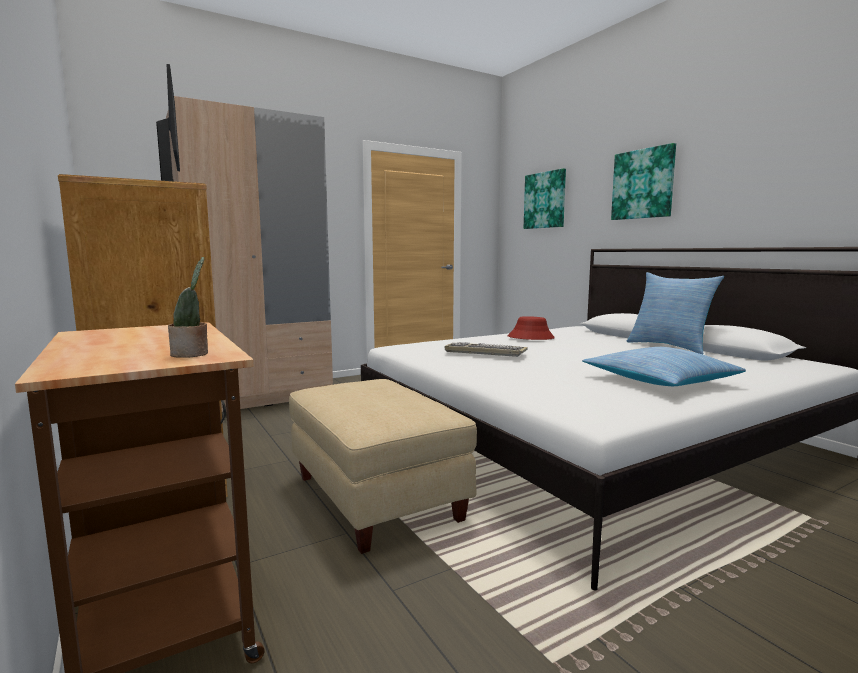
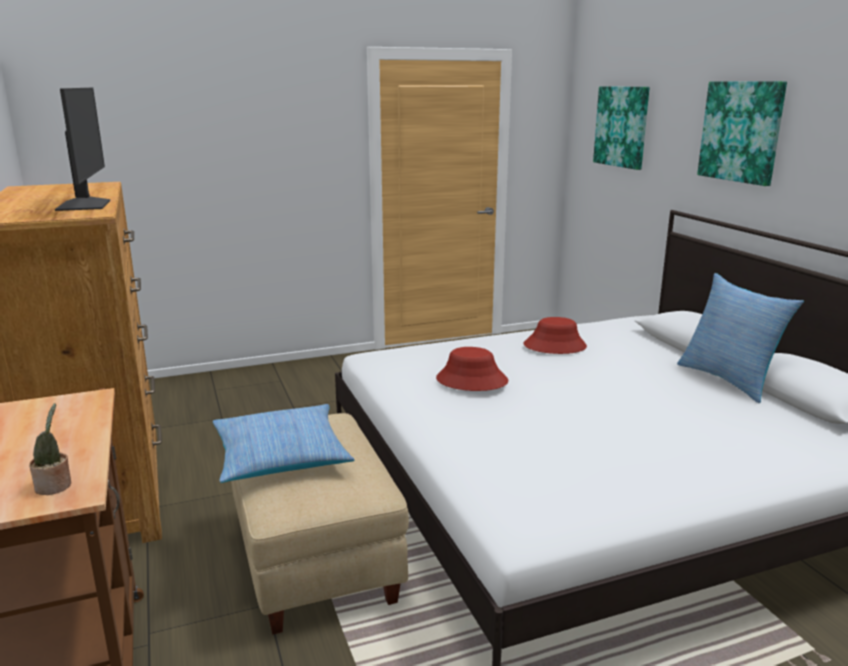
camera: 10 degrees right, 10 degrees up
(261, 397) = (237, 384): beige wardrobe -> none
(484, 352) = (471, 380): keyboard -> red hat
(659, 381) = (652, 461): pillow -> pillow (281, 456)

